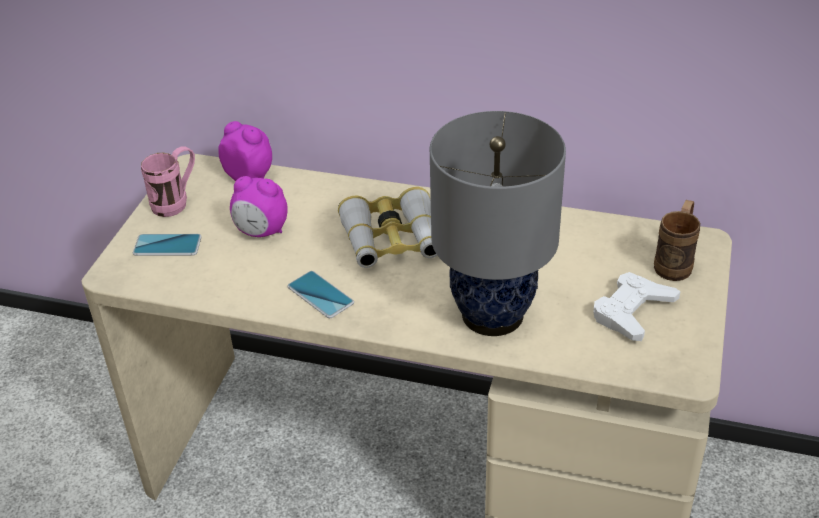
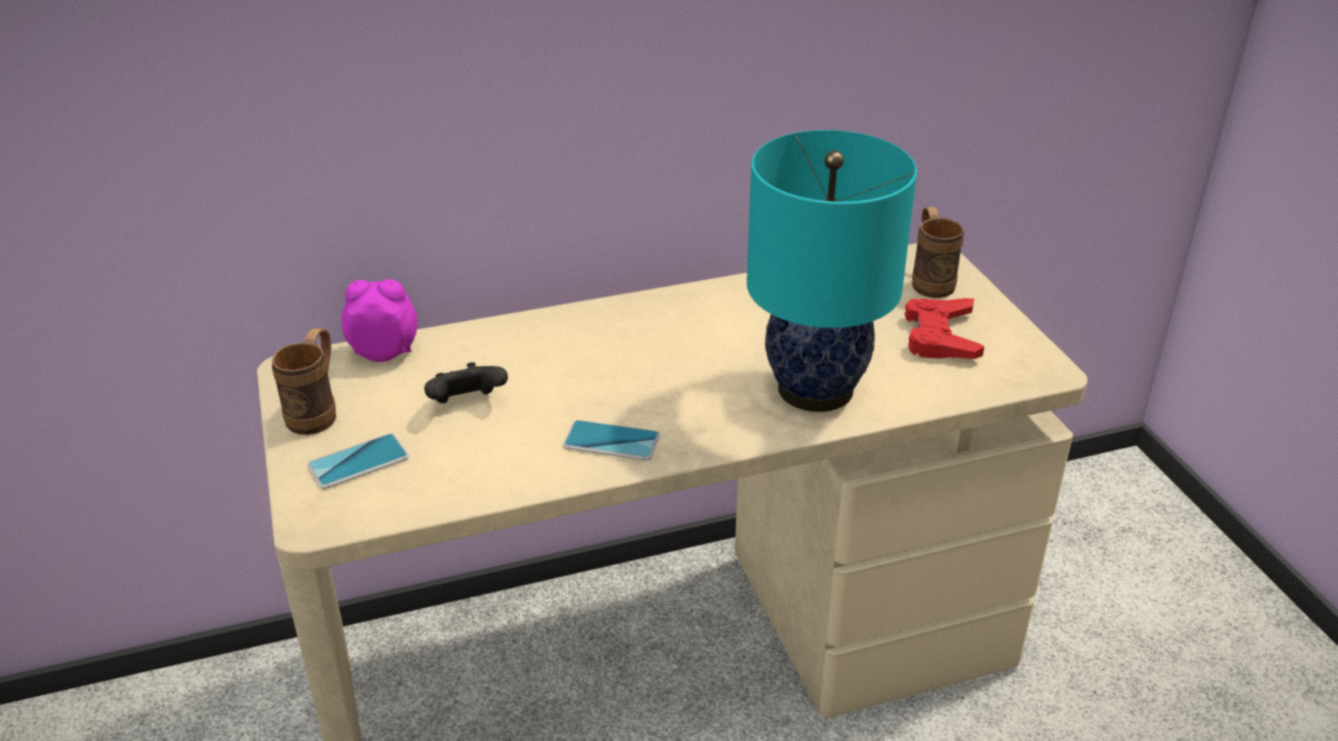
camera: 35 degrees left, 5 degrees down
(177, 202) = (318, 412): pink mug -> brown mug
(261, 232) = (467, 404): alarm clock -> black game controller
(392, 241) = (631, 359): binoculars -> none
(492, 315) = (816, 389): grey table lamp -> turquoise table lamp
(632, 312) = (940, 336): white game controller -> red game controller

